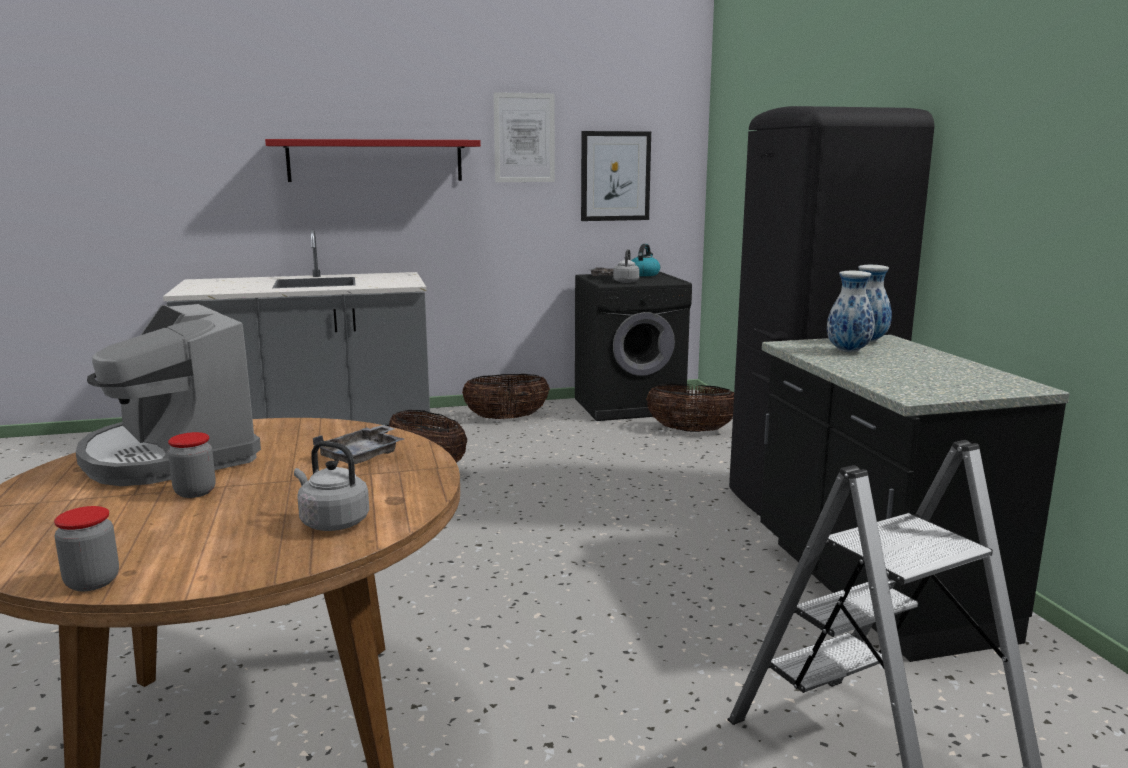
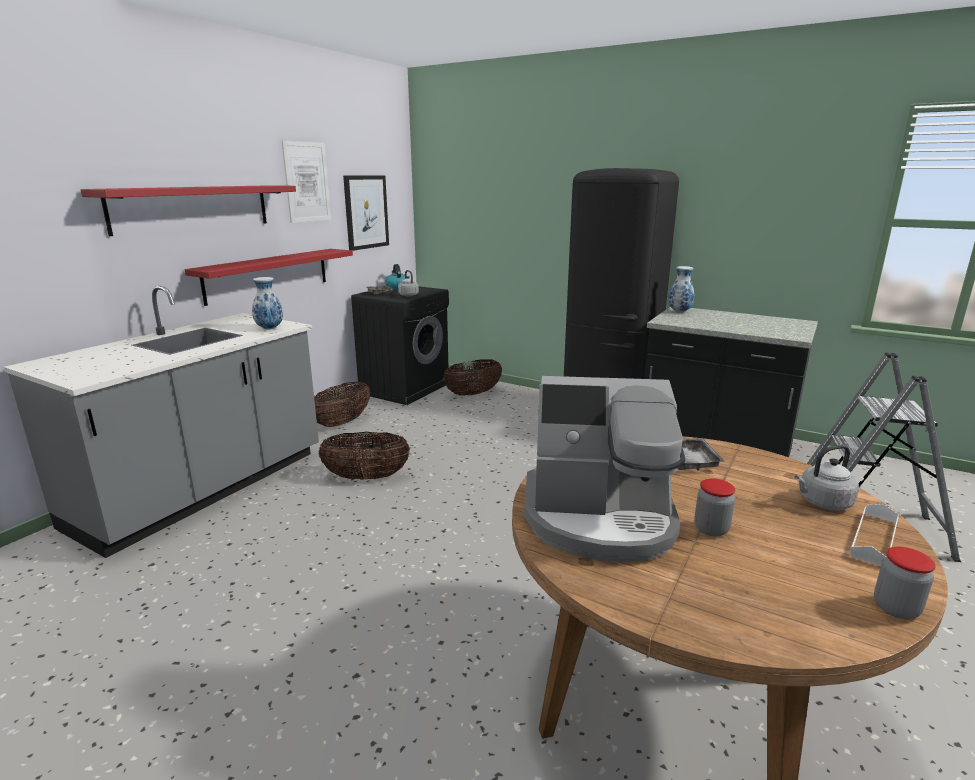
camera: 45 degrees left, 5 degrees up
(260, 555) = (874, 538): none -> white tray
(458, 236) = (268, 275): none -> red shelf
(847, 351) = (695, 319): vase -> vase (269, 328)

